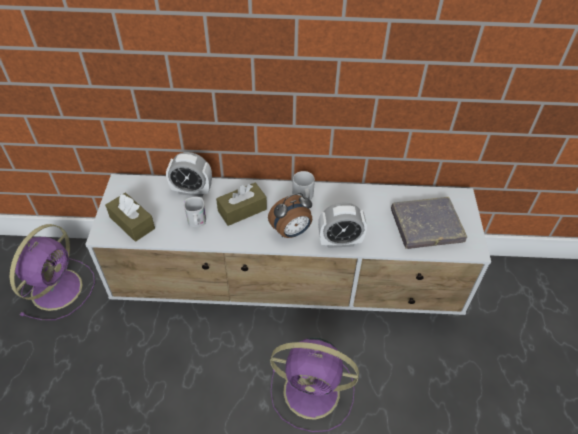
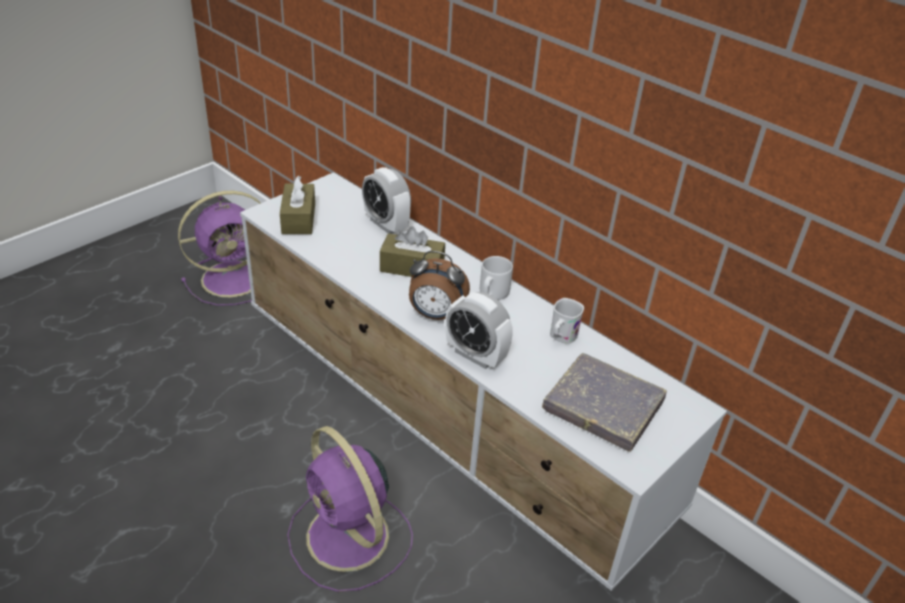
camera: 40 degrees right, 10 degrees down
(197, 223) = (354, 252): white mug -> white mug (561, 337)

